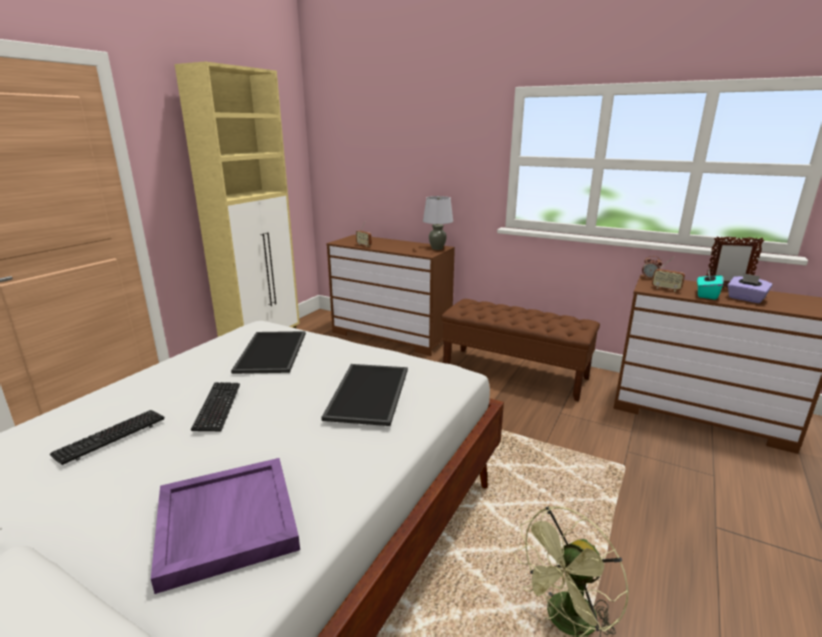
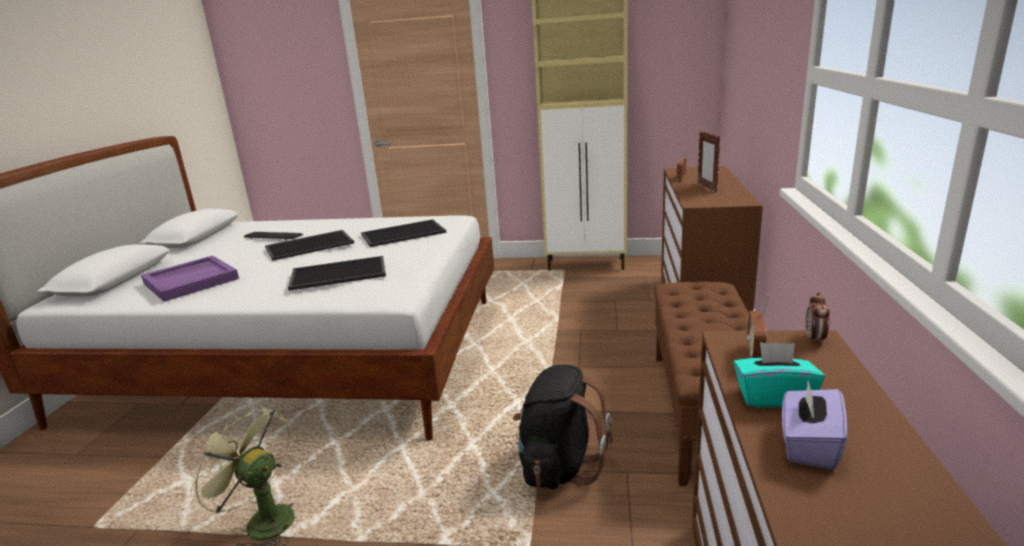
camera: 70 degrees right, 0 degrees up
(217, 407) = (310, 245): keyboard -> tray
(437, 248) = (732, 201): grey table lamp -> none
(545, 434) = (559, 466): none -> black backpack
(726, 288) = (872, 423): picture frame -> picture frame (707, 187)

